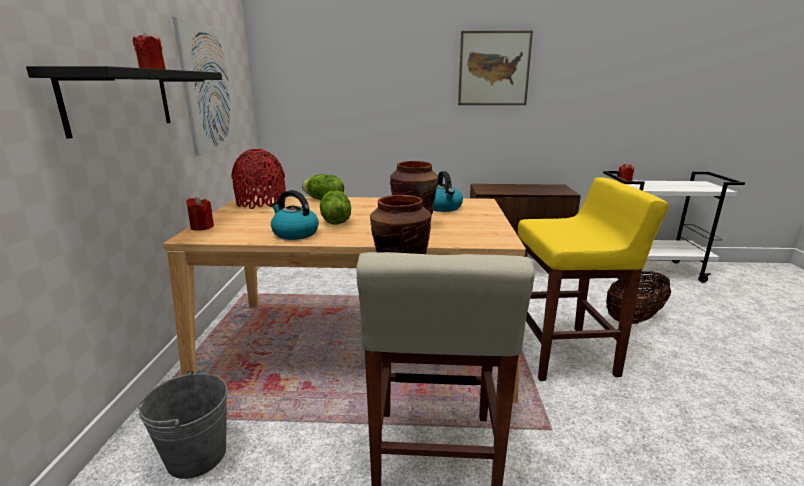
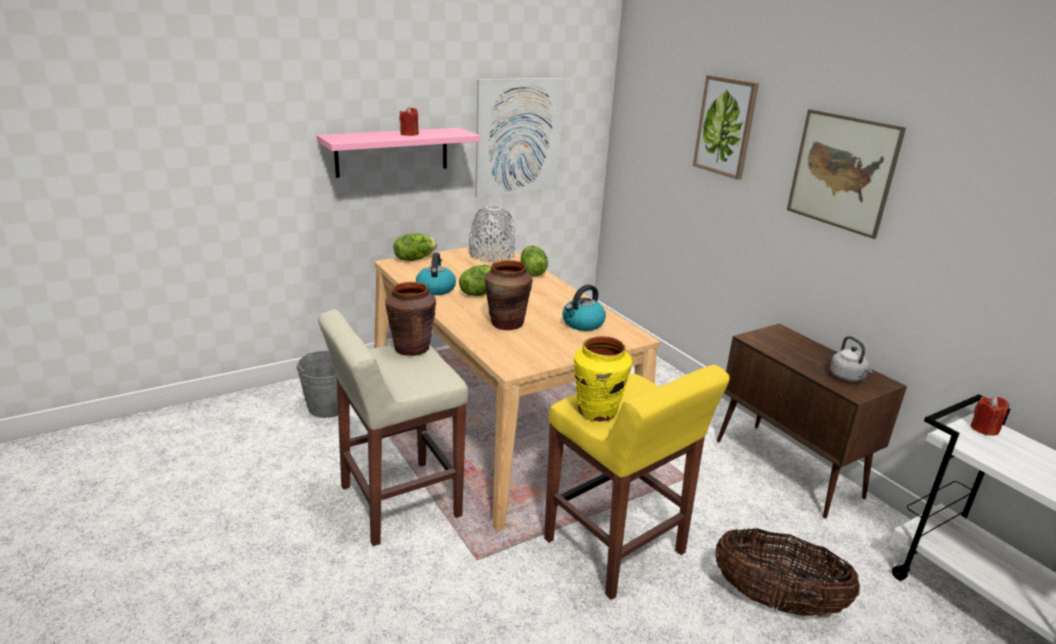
camera: 55 degrees right, 5 degrees up
(120, 100) = (392, 152): black shelf -> pink shelf
(202, 227) = (414, 259): red candle -> lettuce
(261, 203) = (492, 255): red vase -> grey vase
(388, 57) = (725, 126): none -> picture
(549, 189) = (848, 377): none -> grey kettle
(580, 239) = (597, 412): none -> yellow vase

